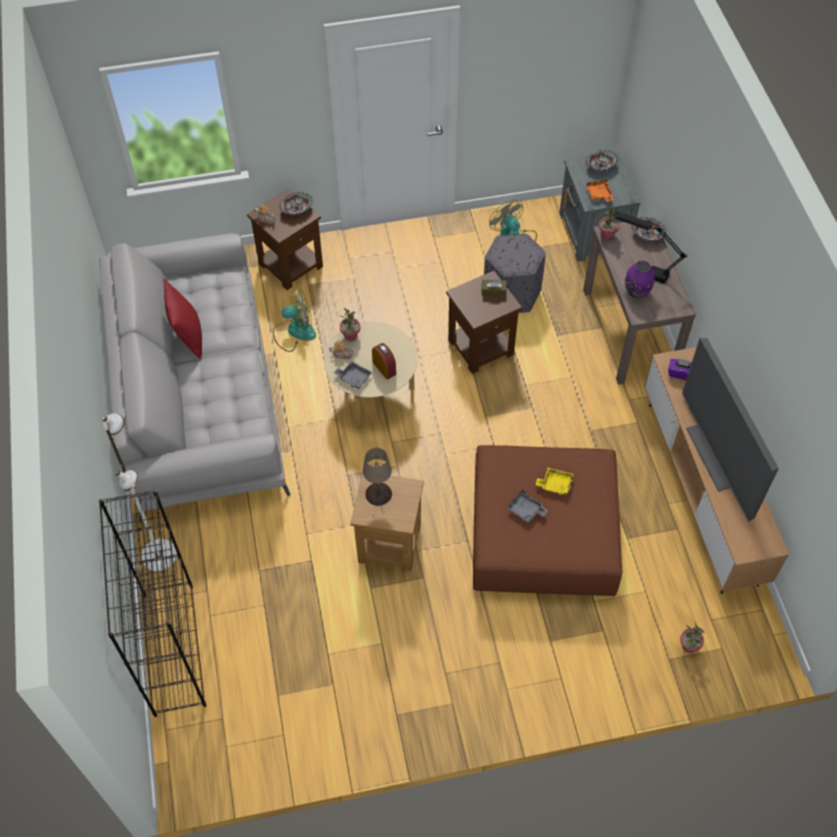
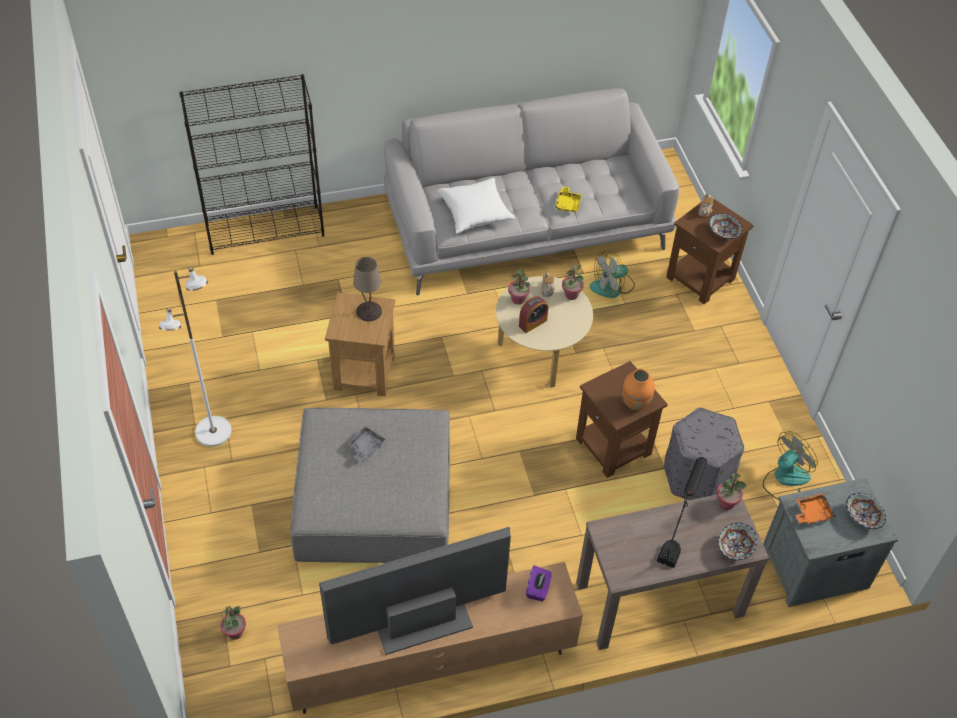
camera: 85 degrees right, 5 degrees down
(160, 555) = (355, 213): white floor lamp -> white floor lamp (213, 432)
(188, 336) = (556, 176): red pillow -> none
(232, 407) = (475, 212): none -> white pillow
(294, 331) = (612, 286): fan -> fan turned 75 degrees clockwise
(353, 378) = (518, 299): grey tray -> potted plant
(493, 291) = (635, 403): brown tissue box -> orange vase
(543, 533) = (374, 501): brown ottoman -> grey ottoman
(555, 484) = (397, 474): yellow tray -> yellow tray (568, 204)
(637, 292) = (638, 530): purple vase -> none

